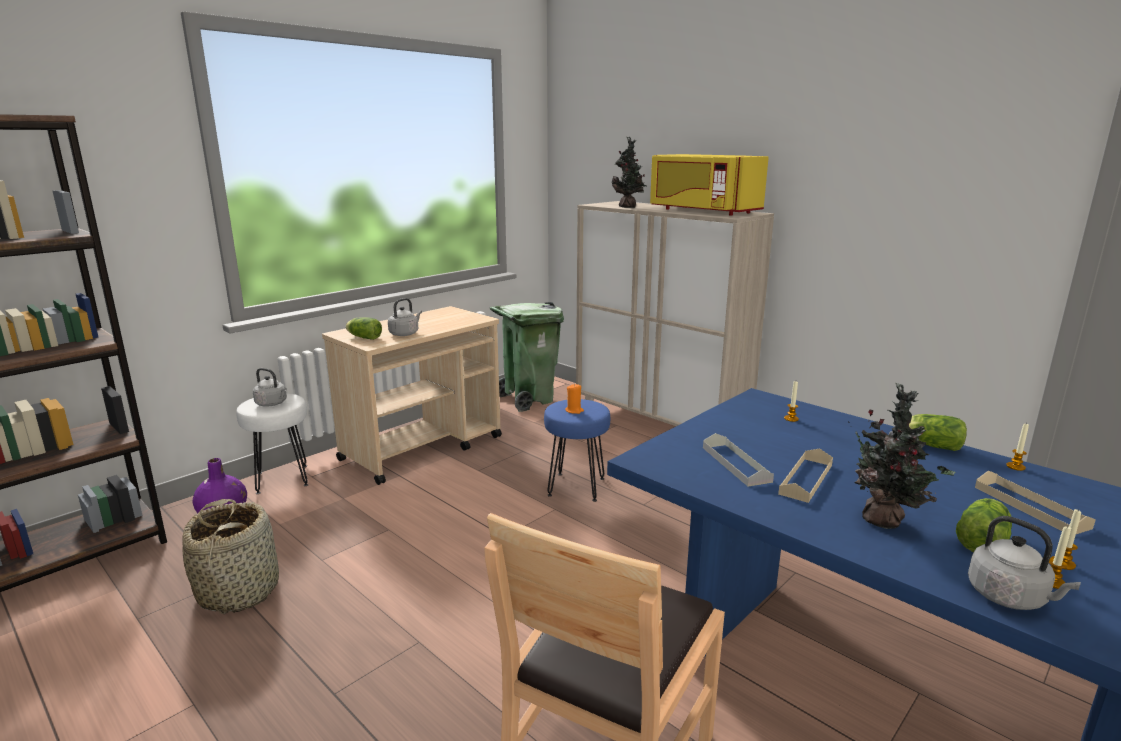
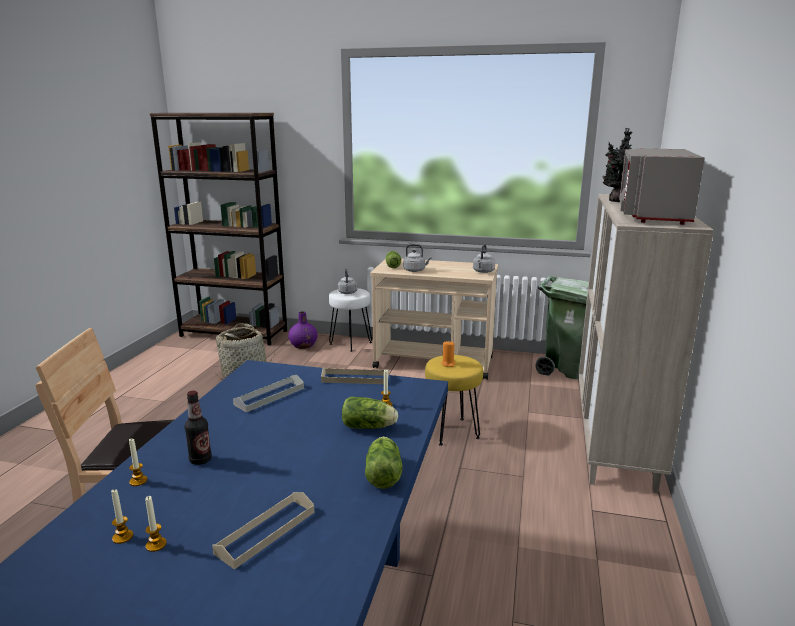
camera: 60 degrees right, 0 degrees up
(577, 486) = (452, 431): blue stool -> yellow stool
(702, 211) = (652, 215): yellow microwave -> grey microwave
(806, 479) = (259, 423): beige tray -> beige tray (355, 378)
(886, 521) = (200, 460): potted plant -> bottle
(982, 540) = (184, 504): lettuce -> lettuce (370, 427)
(1010, 597) = (95, 515): grey kettle -> grey kettle (483, 271)
(1015, 467) = (366, 526): candle -> candle (138, 481)

